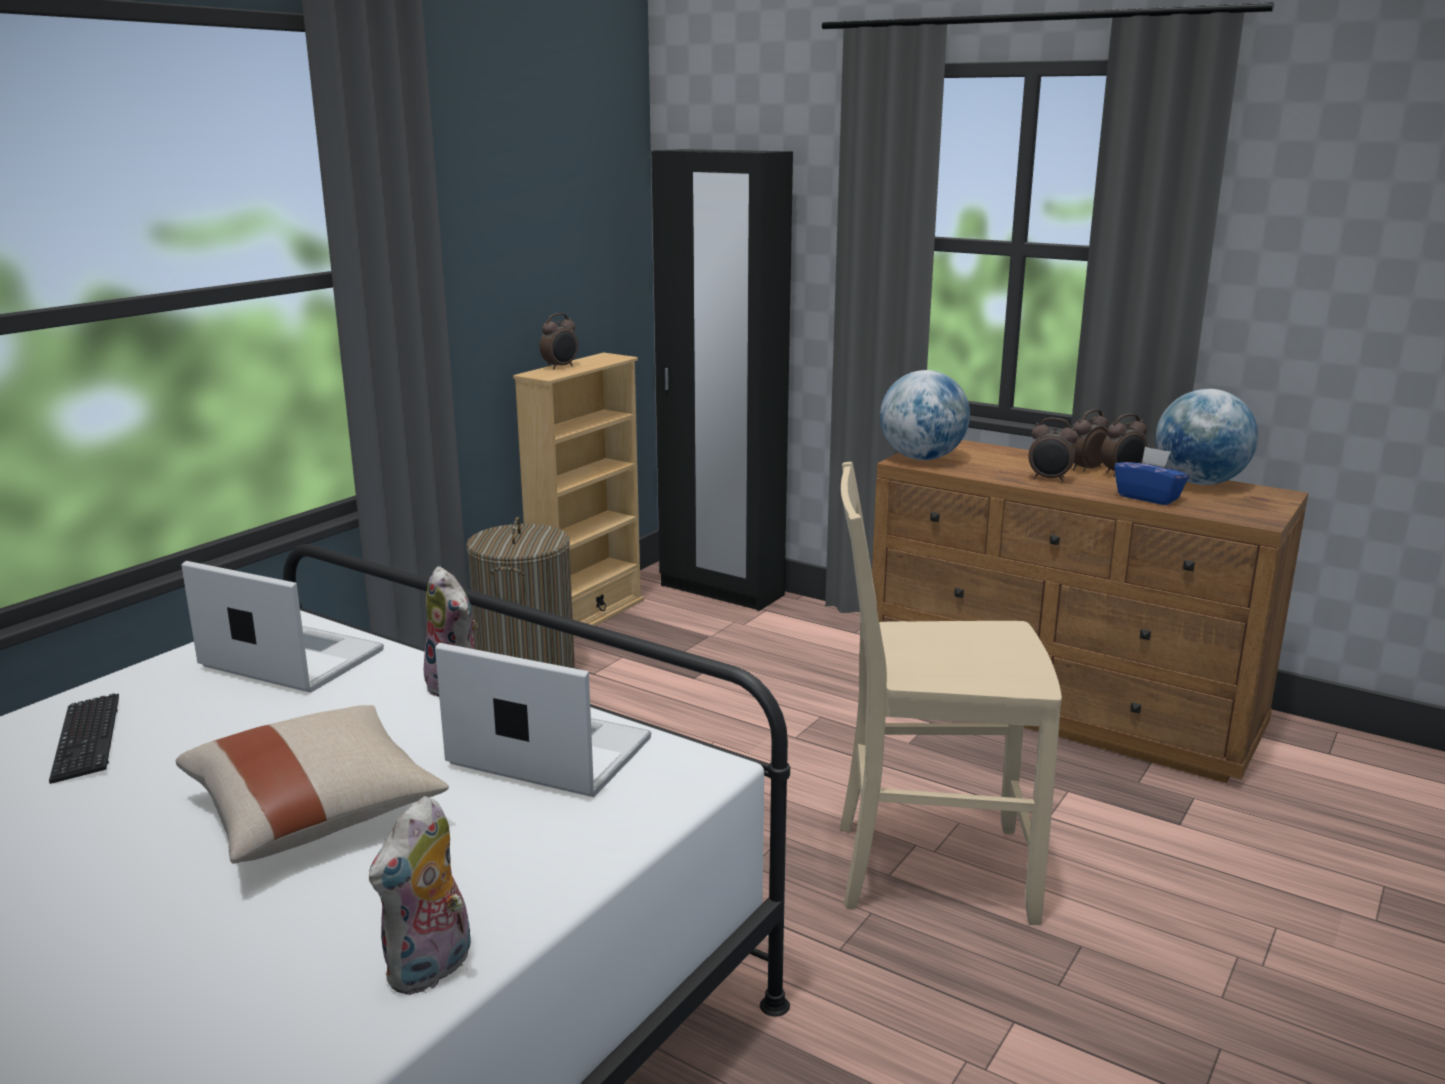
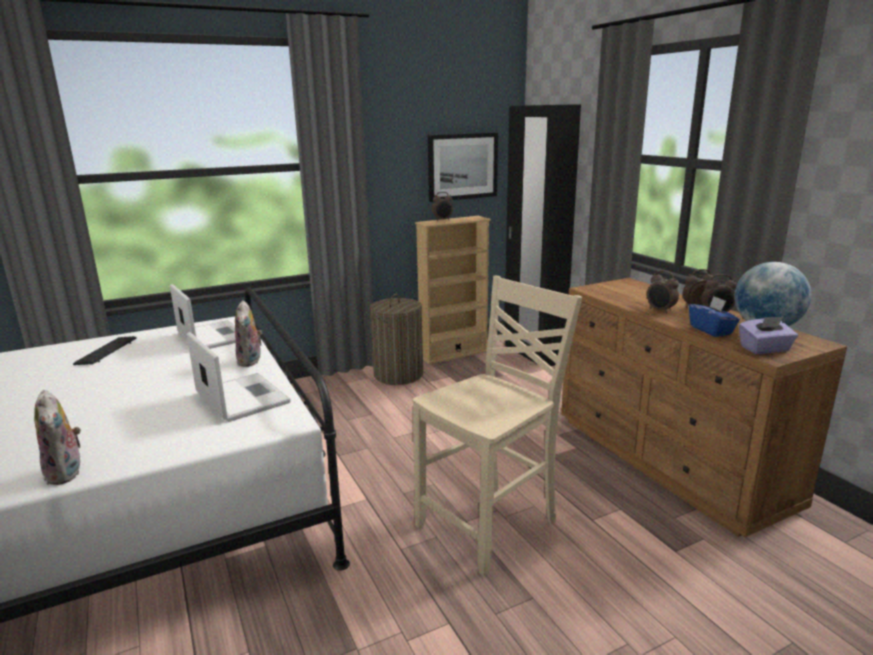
camera: 30 degrees right, 0 degrees up
(315, 813) = (128, 399): beige pillow -> none
(431, 970) = (67, 473): plush toy -> plush toy turned 90 degrees counterclockwise
(572, 263) = (462, 166): none -> picture
(922, 458) = (599, 289): globe -> none
(928, 869) = (490, 525): beige chair -> beige chair turned 105 degrees clockwise
(1239, 512) = (765, 349): none -> purple tissue box

